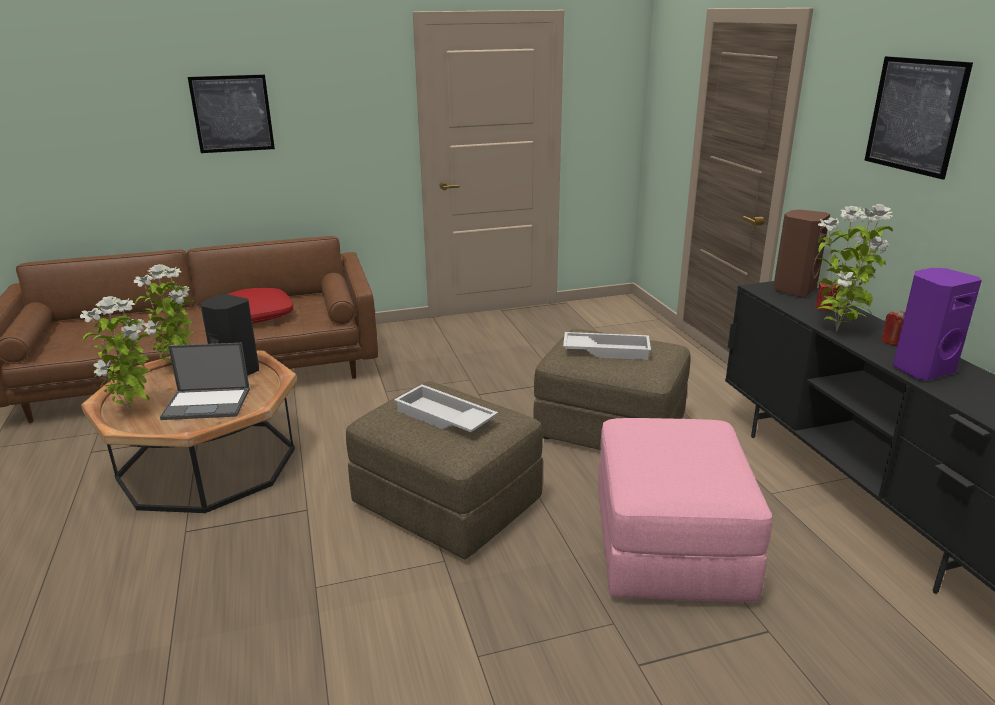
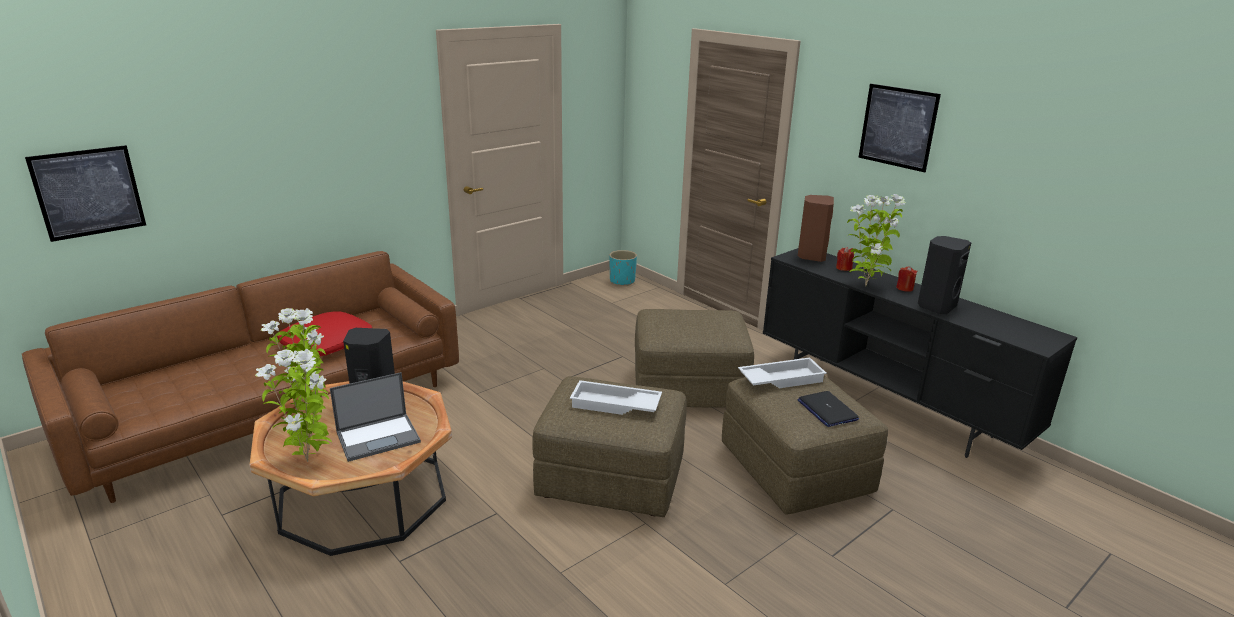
camera: 25 degrees left, 0 degrees up
(232, 114) = (268, 138): picture -> picture (88, 192)
(607, 350) = (687, 324): white tray -> white tray (781, 379)
(622, 308) = (622, 281): none -> turquoise planter
(670, 547) = (795, 469): pink ottoman -> brown ottoman
(694, 475) = (827, 410): none -> laptop
(920, 369) = (935, 306): purple speaker -> black speaker

